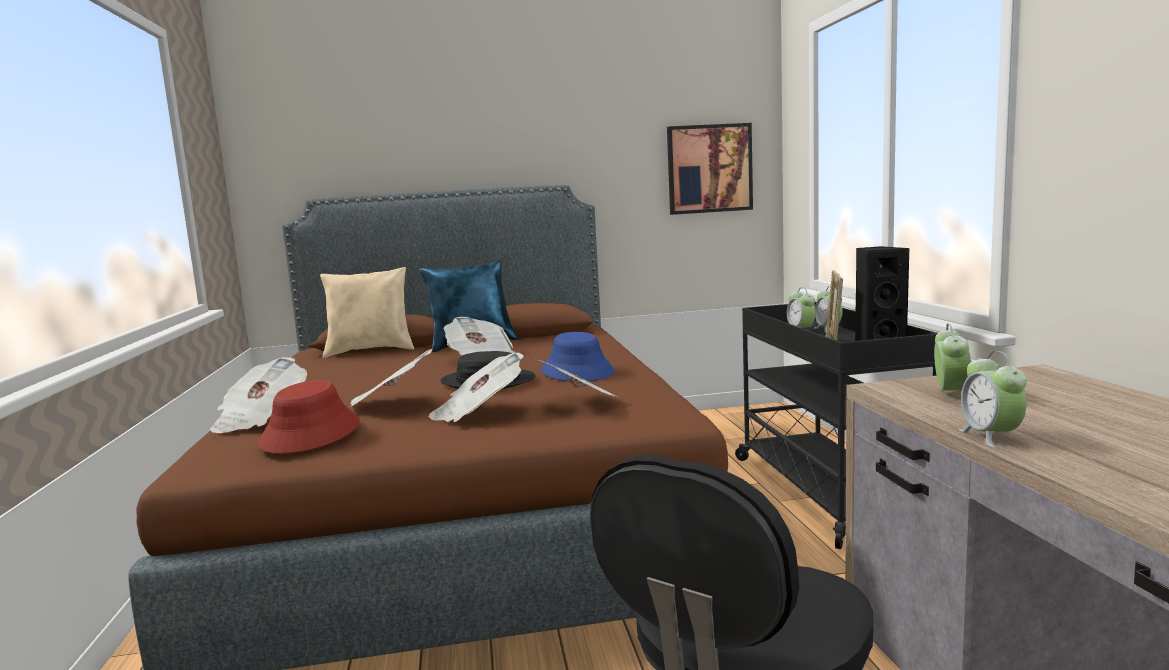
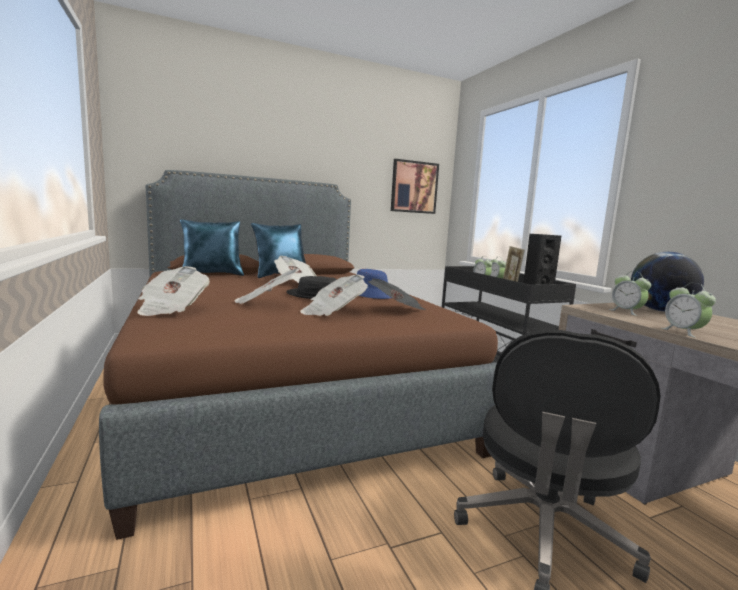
camera: 15 degrees left, 0 degrees up
(311, 434) = (226, 318): red hat -> none
(371, 351) = (212, 275): beige pillow -> blue pillow
(951, 394) = (626, 312): alarm clock -> alarm clock turned 150 degrees clockwise
(1031, 387) = (660, 310): none -> globe

